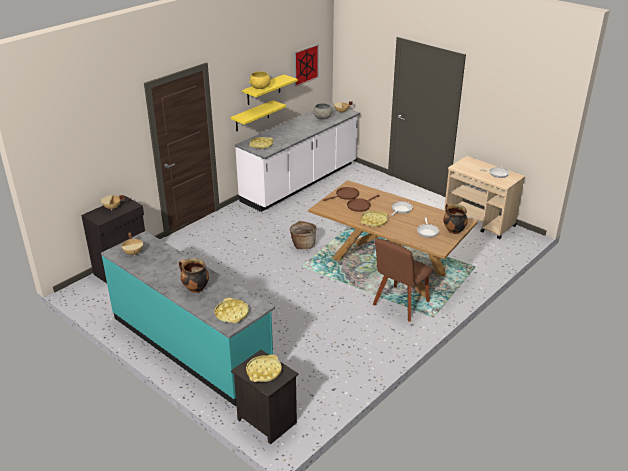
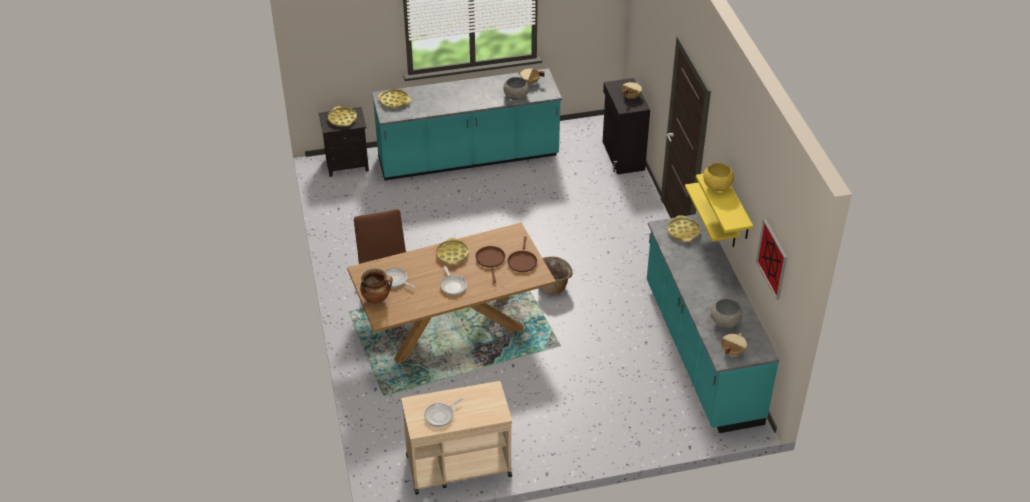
camera: 125 degrees right, 10 degrees up
(163, 251) = (516, 96): none -> grey bowl
(195, 288) = (445, 95): cooking pot -> none
(300, 182) = (700, 352): white counter -> turquoise counter

